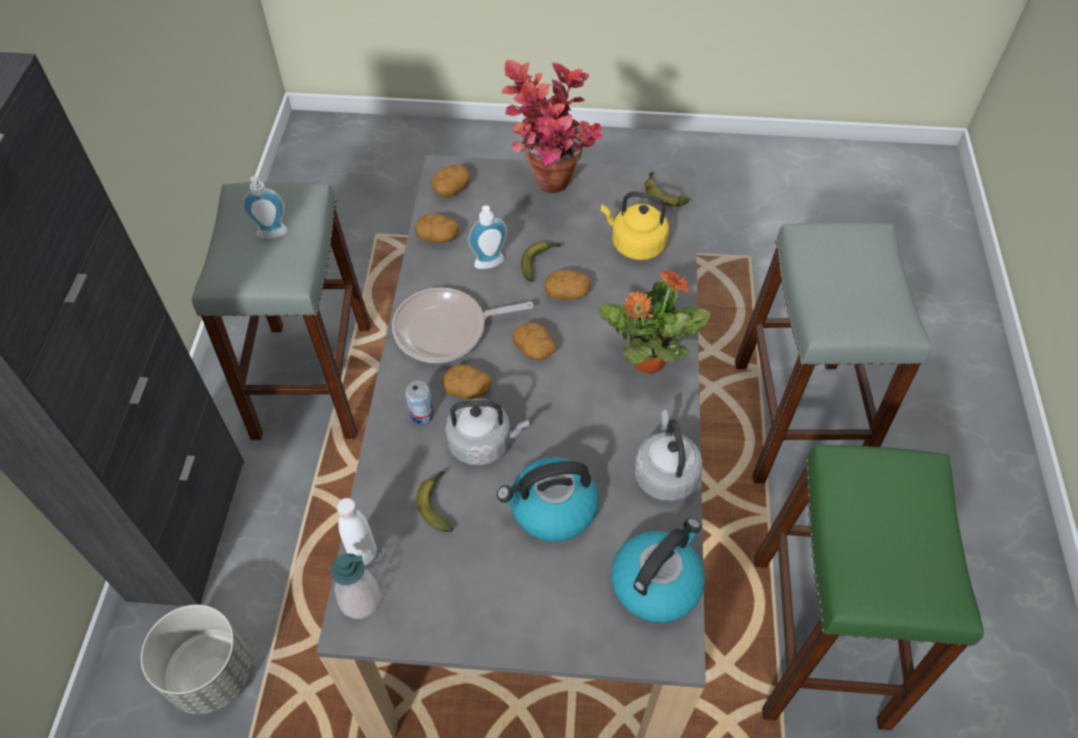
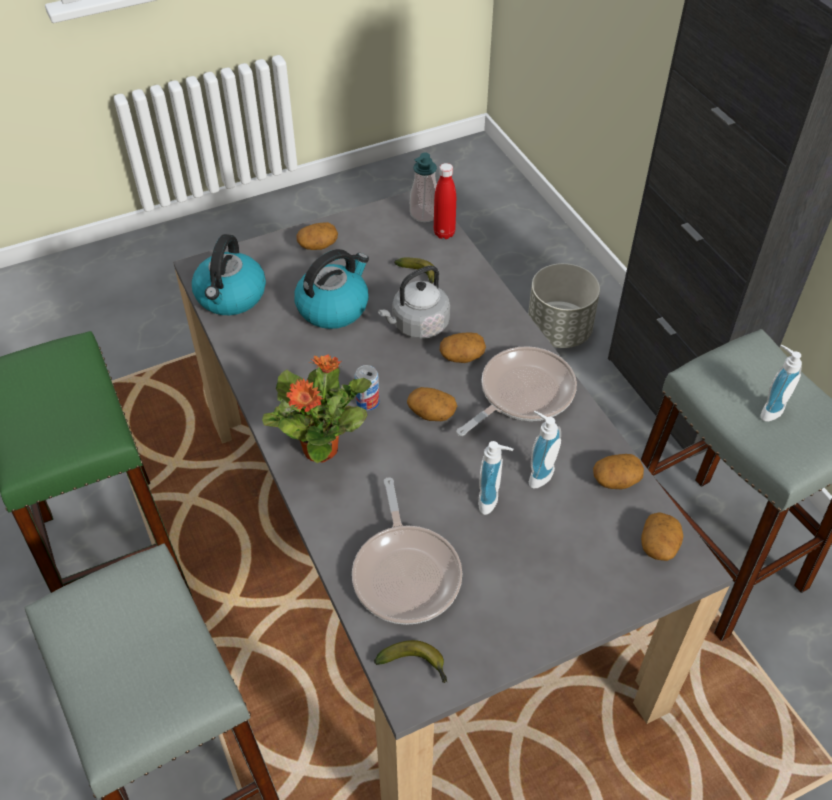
camera: 150 degrees right, 5 degrees down
(363, 554) = (444, 233): white bottle -> red bottle
(422, 415) = (481, 323): can -> can (367, 402)
(539, 262) = (492, 501): banana -> soap dispenser
(549, 191) = (550, 597): potted plant -> none
(567, 293) = (440, 480): potato -> potato (318, 245)
(635, 244) = (406, 573): yellow kettle -> frying pan
(665, 473) = (258, 365): grey kettle -> none

